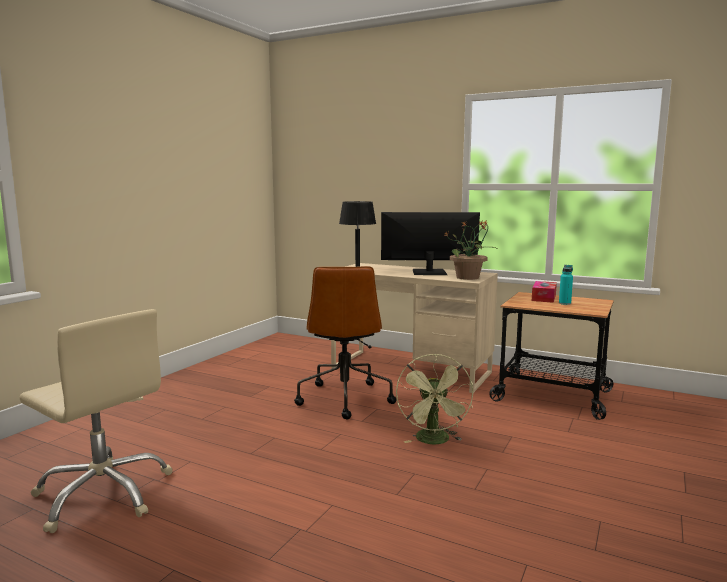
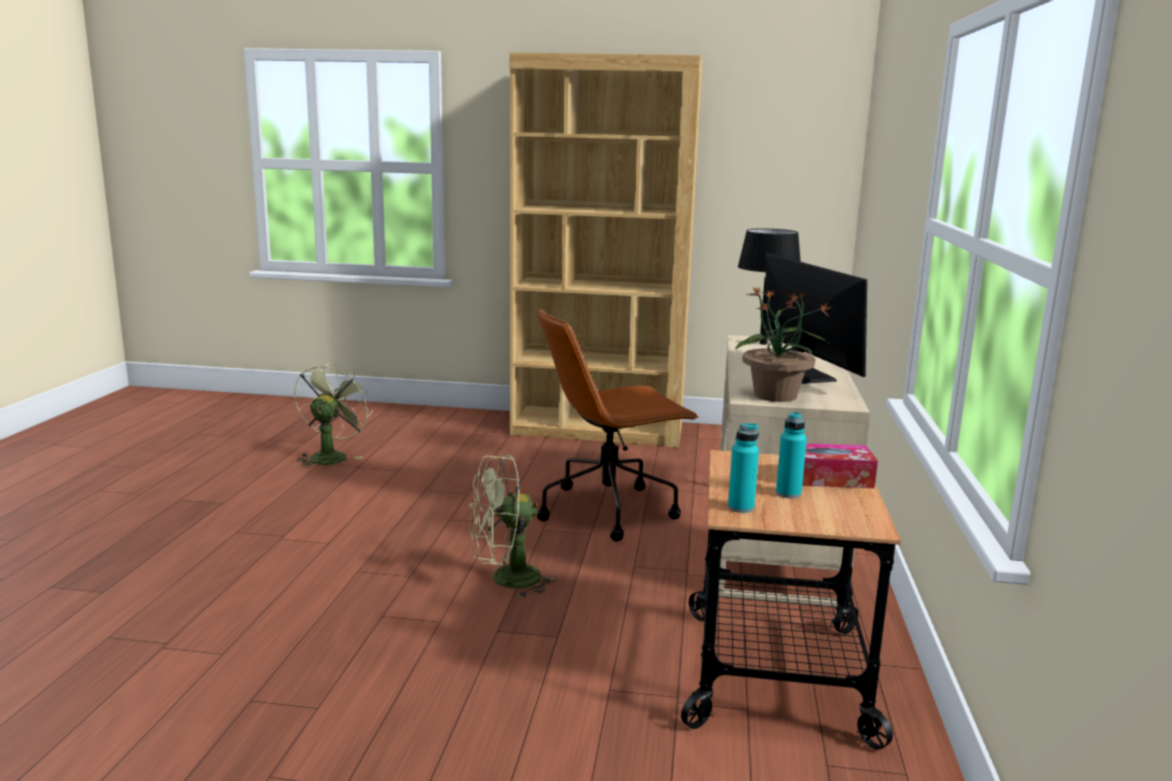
camera: 70 degrees right, 5 degrees up
(104, 493) = (331, 456): beige office chair -> green fan
(194, 380) = (598, 430): none -> brown bookcase
(584, 310) = (740, 508): none -> turquoise bottle

